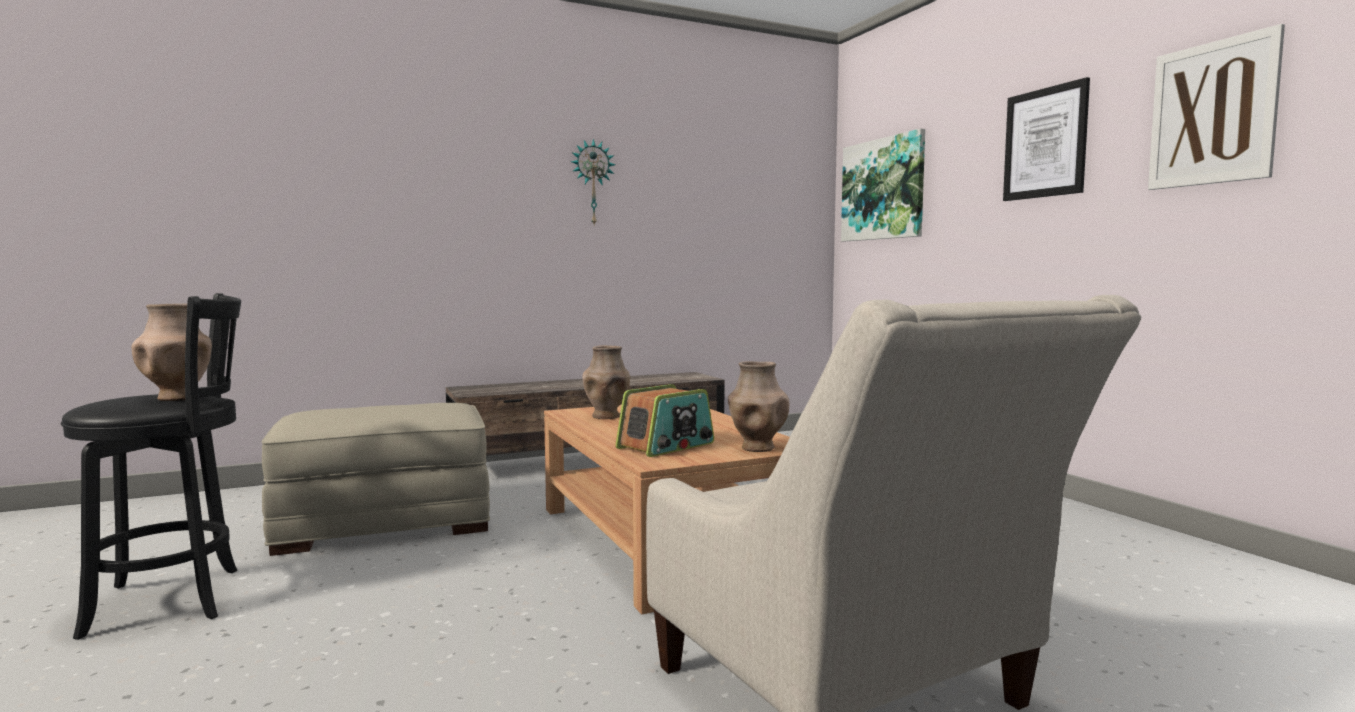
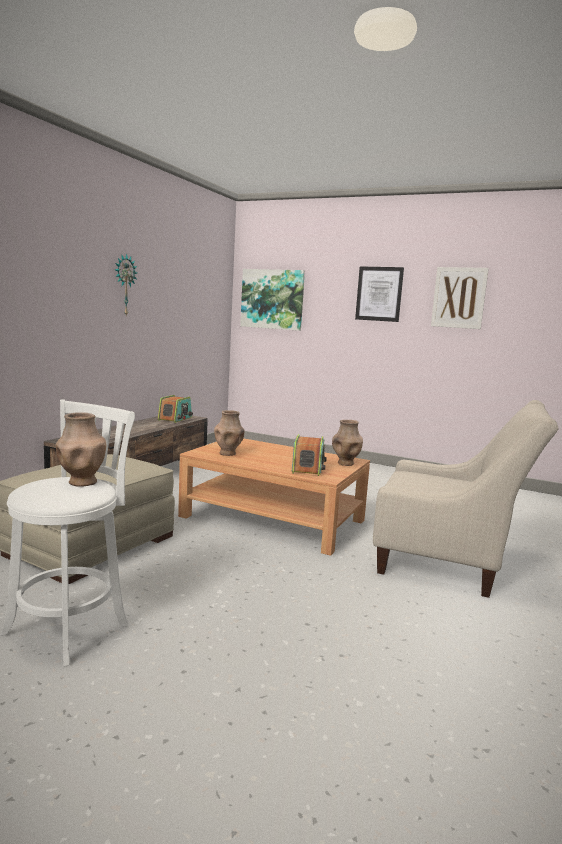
camera: 40 degrees left, 5 degrees up
(174, 600) = (71, 626): black stool -> white stool
(672, 377) = (175, 419): none -> radio

